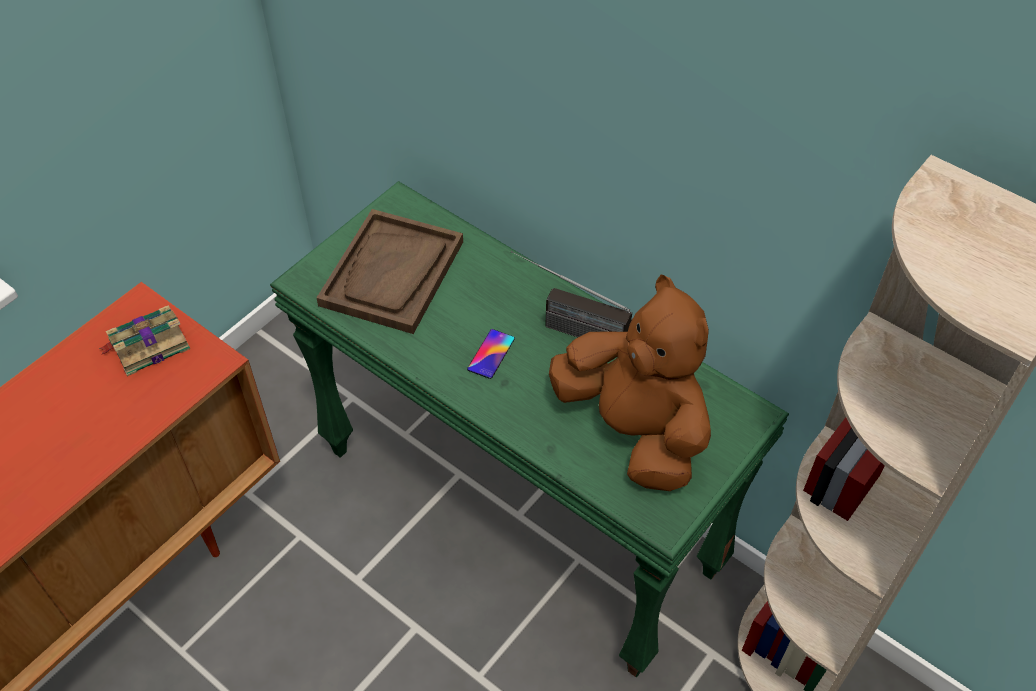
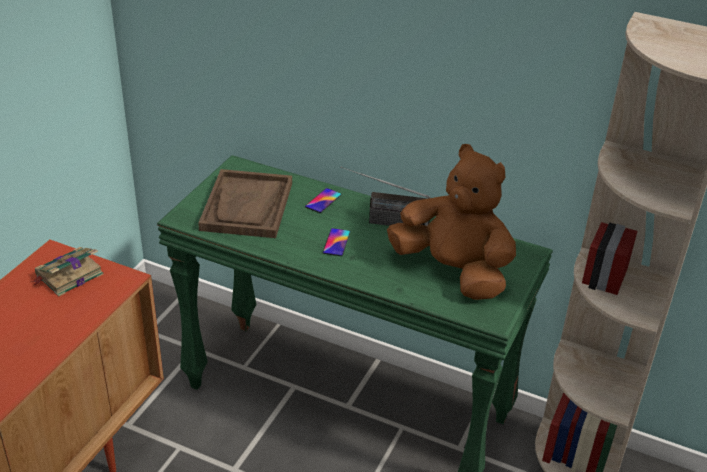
camera: 15 degrees left, 15 degrees down
(495, 279) = (323, 201): none -> phone

